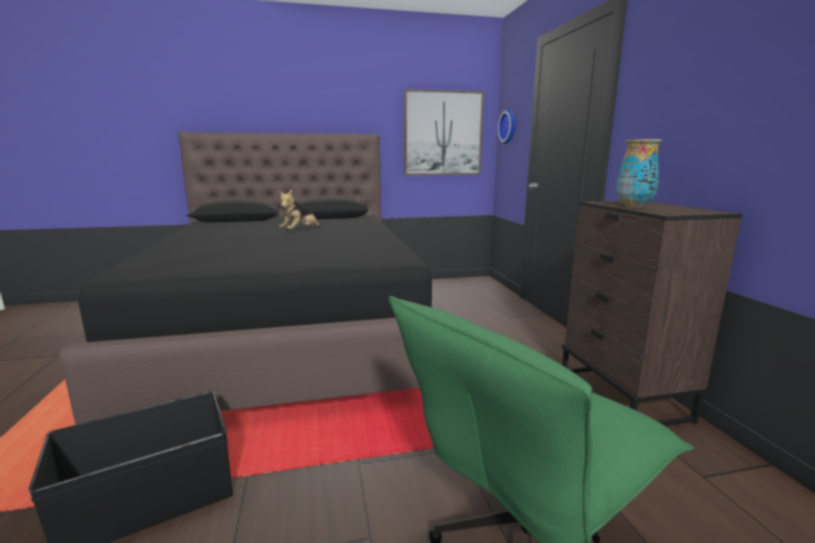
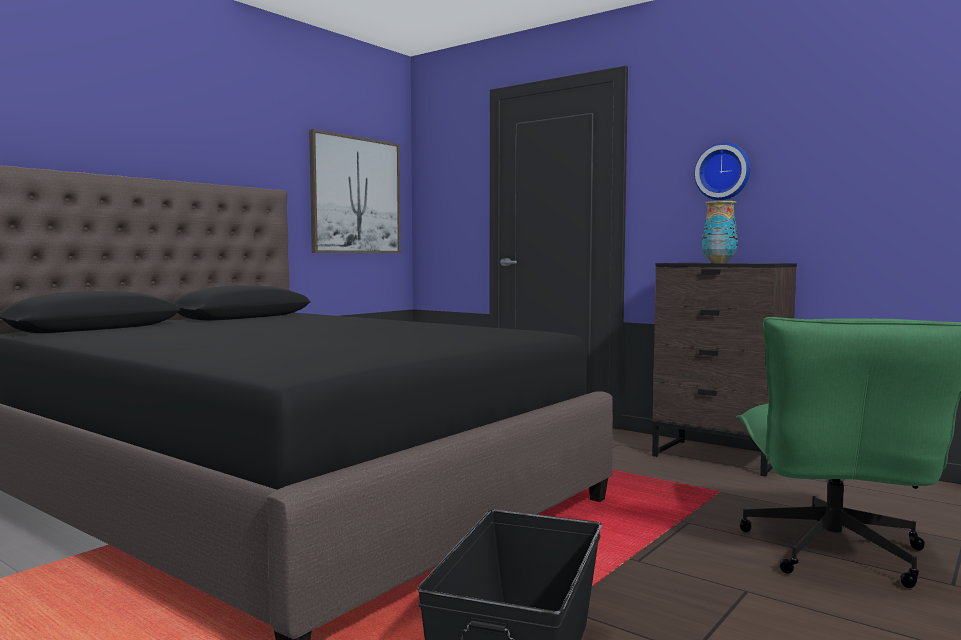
camera: 40 degrees left, 10 degrees down
(300, 231) = (293, 328): plush toy -> none
(509, 126) = (441, 191): wall clock -> wall clock (723, 172)

